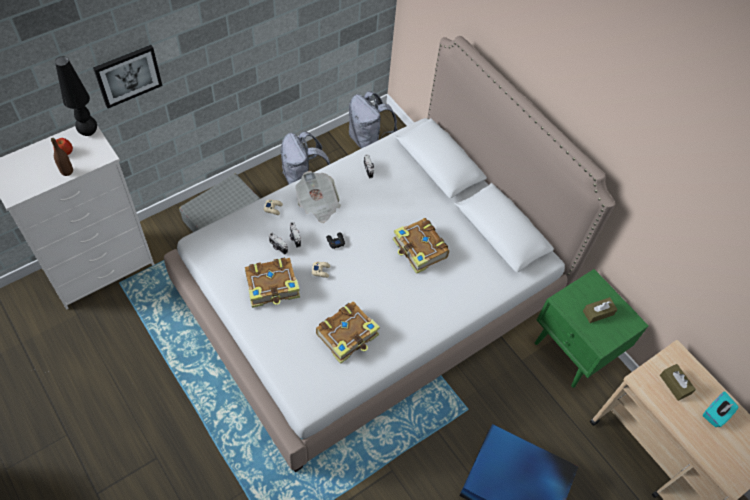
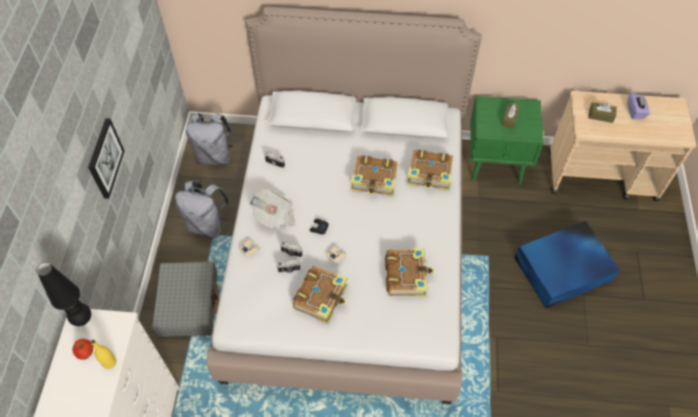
camera: 45 degrees left, 0 degrees up
(67, 171) = (109, 362): brown bottle -> yellow bottle
(128, 75) = (67, 244): picture -> picture (104, 158)
(467, 287) = (430, 175): none -> book
(716, 414) = (635, 111): turquoise tissue box -> purple tissue box

